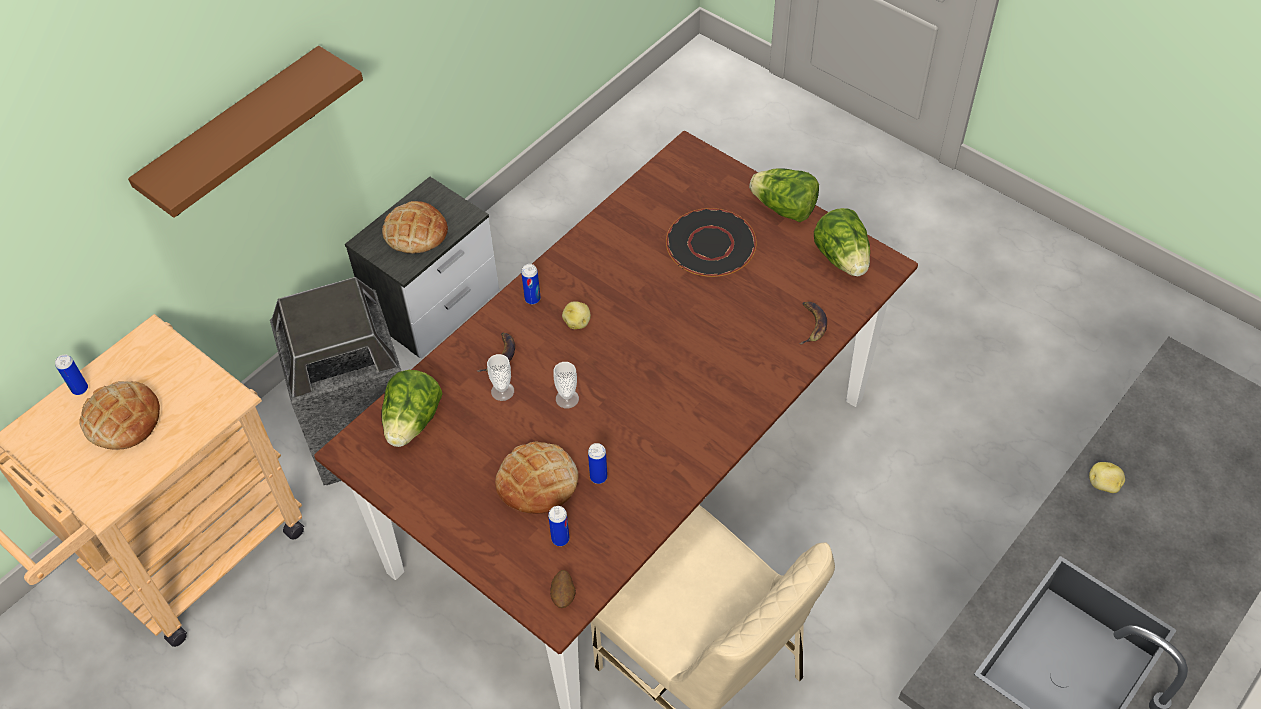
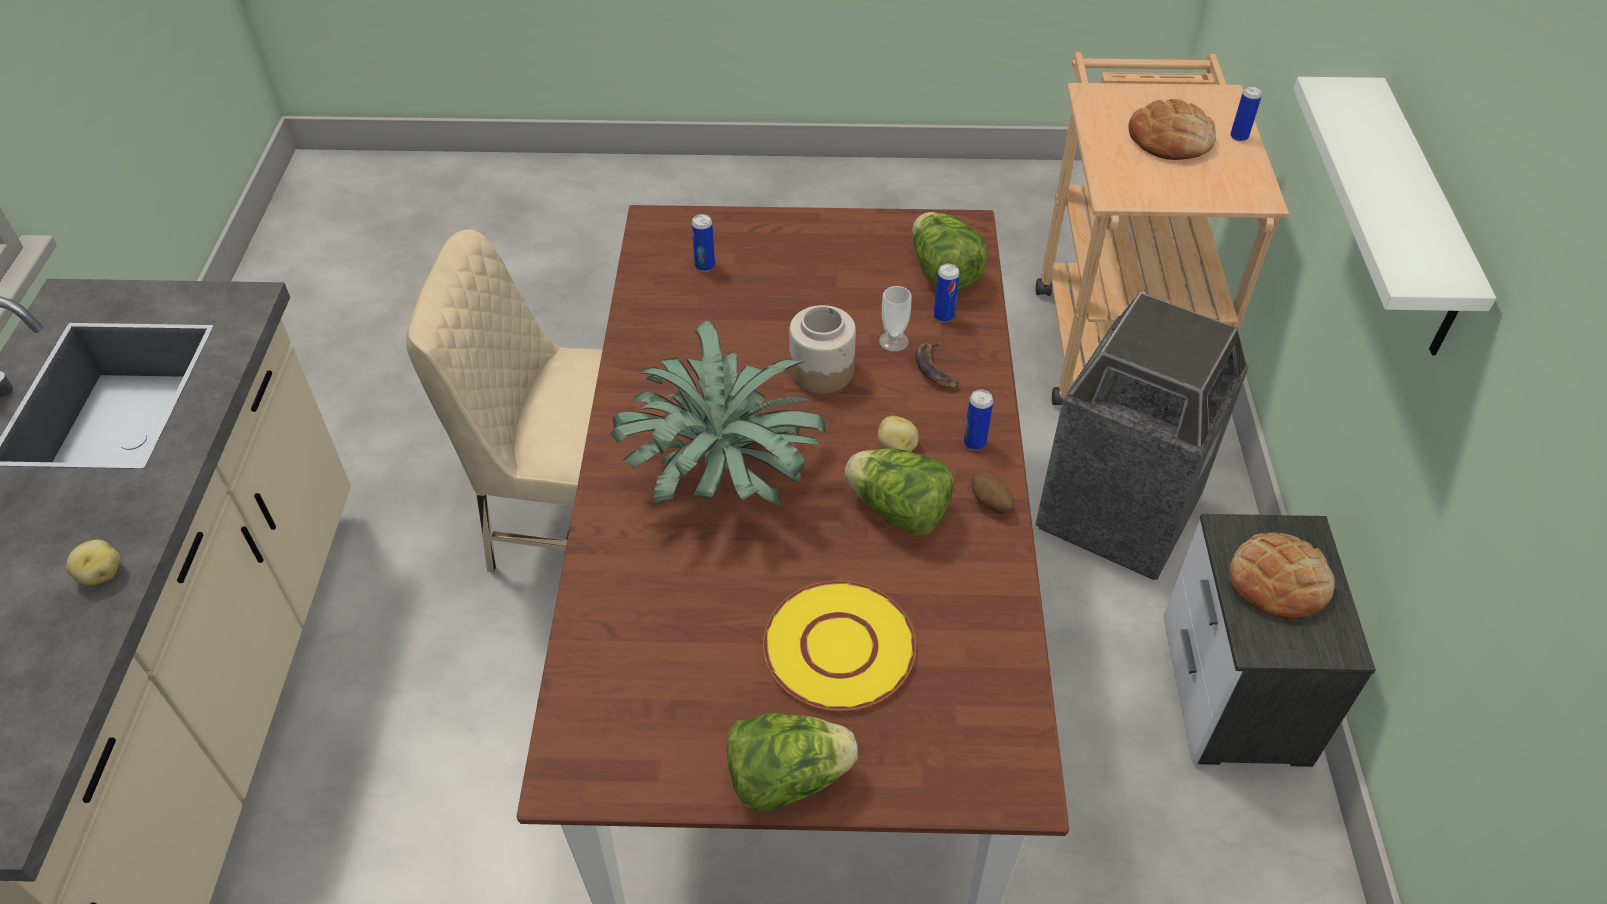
camera: 140 degrees right, 5 degrees down
(236, 136) = (1415, 222): brown shelf -> white shelf
(537, 482) = (772, 292): bread -> none
(563, 595) = (661, 234): potato -> potato (990, 503)
(567, 399) = (822, 371): cup -> jar
(598, 477) = (718, 326): can -> can (943, 316)
(688, 367) = (724, 473): none -> potted plant
(710, 244) = (840, 647): black plate -> yellow plate
(812, 324) = (613, 616): banana -> none
(842, 258) = (637, 746): lettuce -> lettuce (898, 511)

